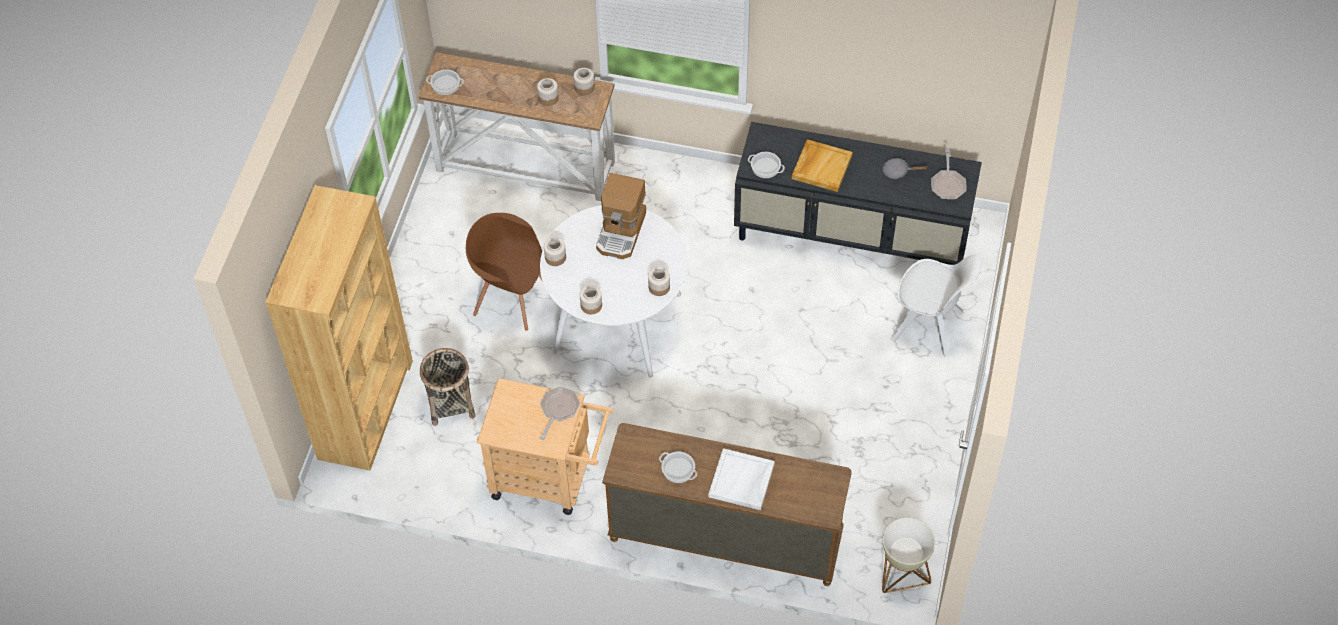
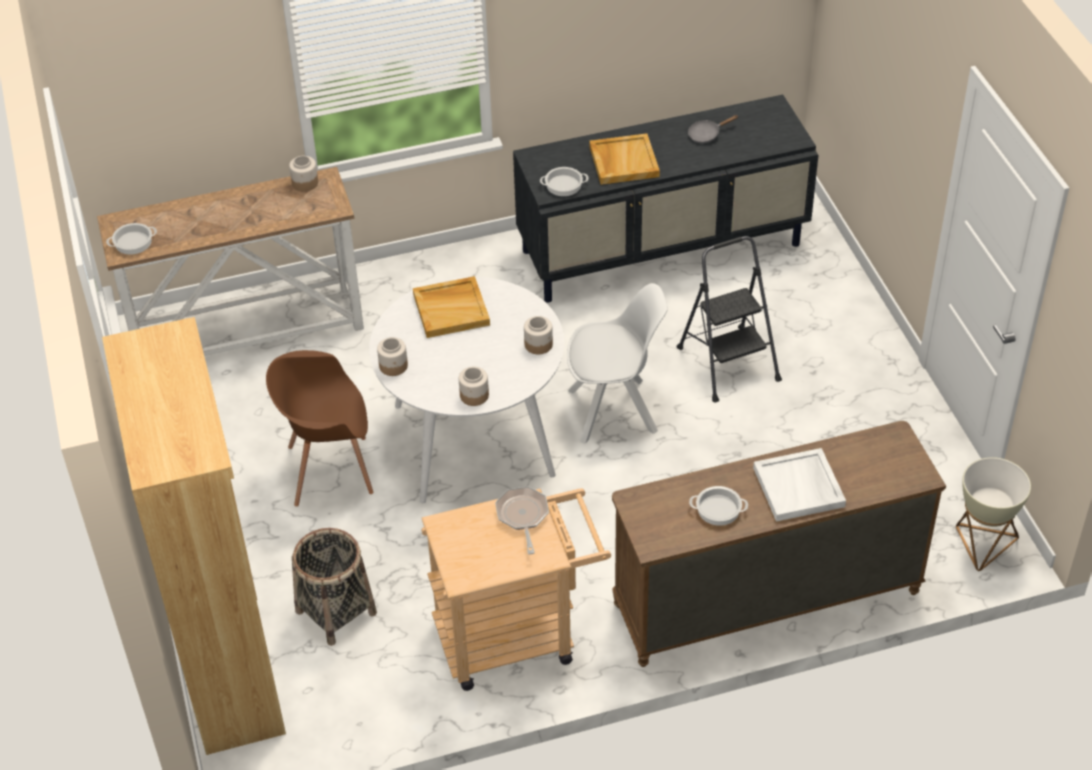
camera: 30 degrees left, 10 degrees down
(548, 98) = (269, 208): jar -> none
(622, 232) = (451, 309): coffee machine -> beige tray
(832, 347) = (727, 360): none -> black step ladder
(928, 326) = (810, 298): white chair -> white chair (614, 411)
(948, 184) = (767, 126): frying pan -> none

